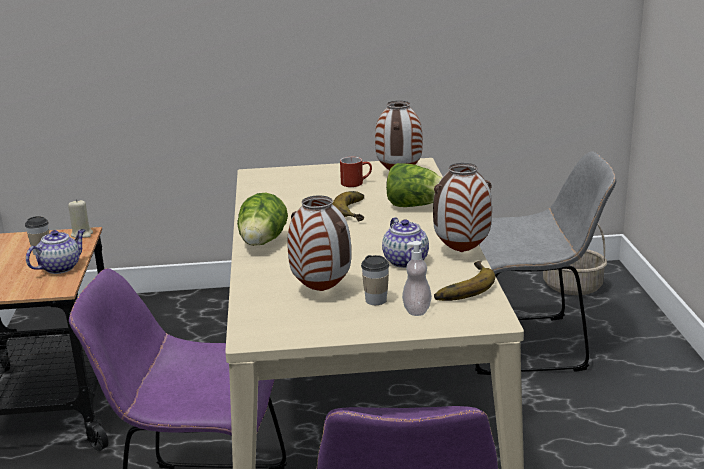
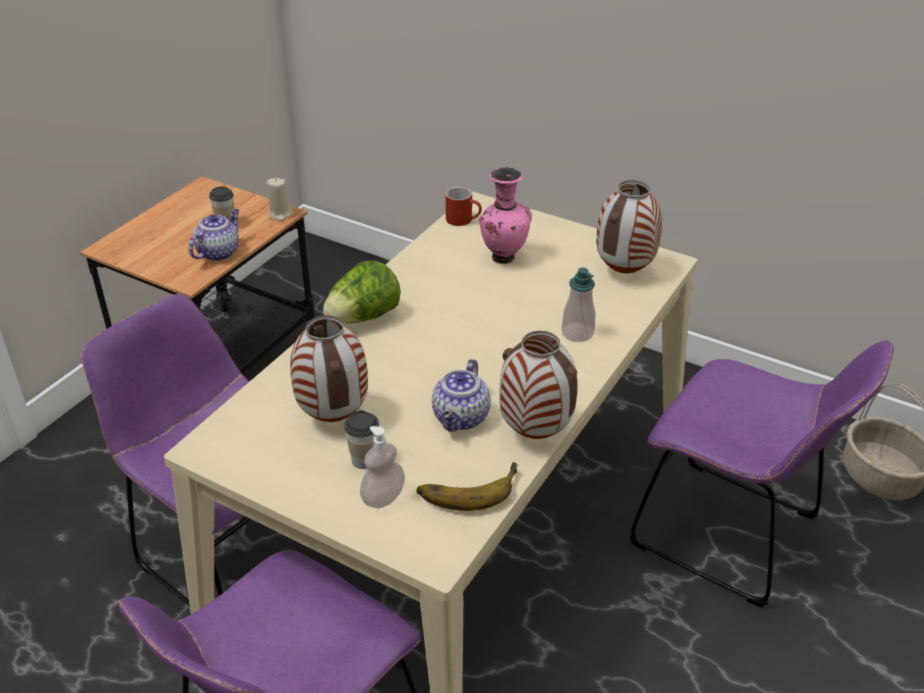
camera: 35 degrees right, 15 degrees up
(60, 267) = (218, 252): teapot -> teapot turned 45 degrees counterclockwise
(312, 190) = (503, 257): none -> pink vase
(356, 182) = (561, 265): red mug -> red mug (464, 220)
(357, 210) = (509, 312): banana -> none
(415, 206) = (577, 333): lettuce -> soap dispenser
(530, 345) = (734, 536): grey chair -> purple chair

